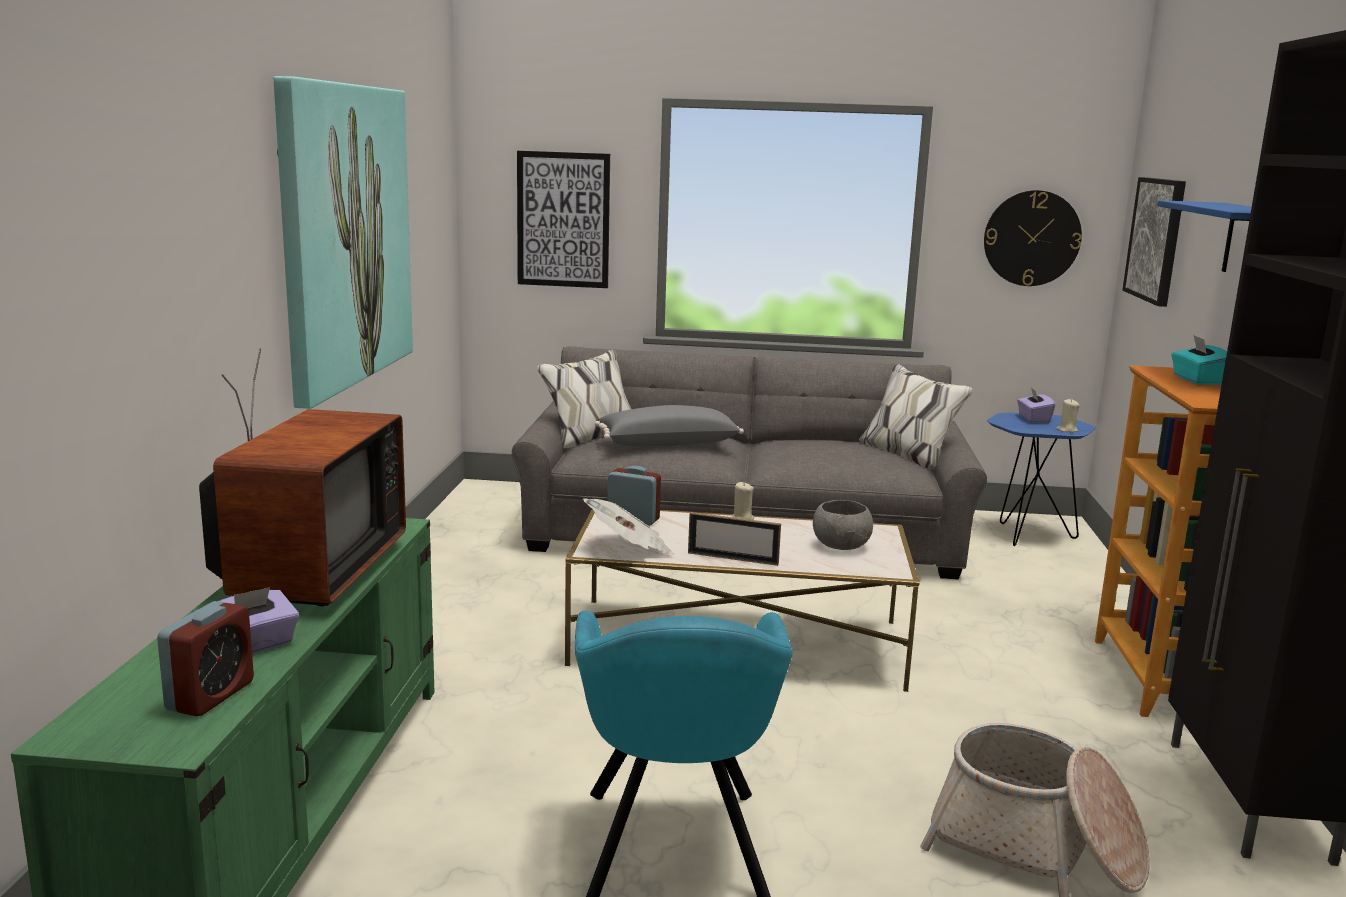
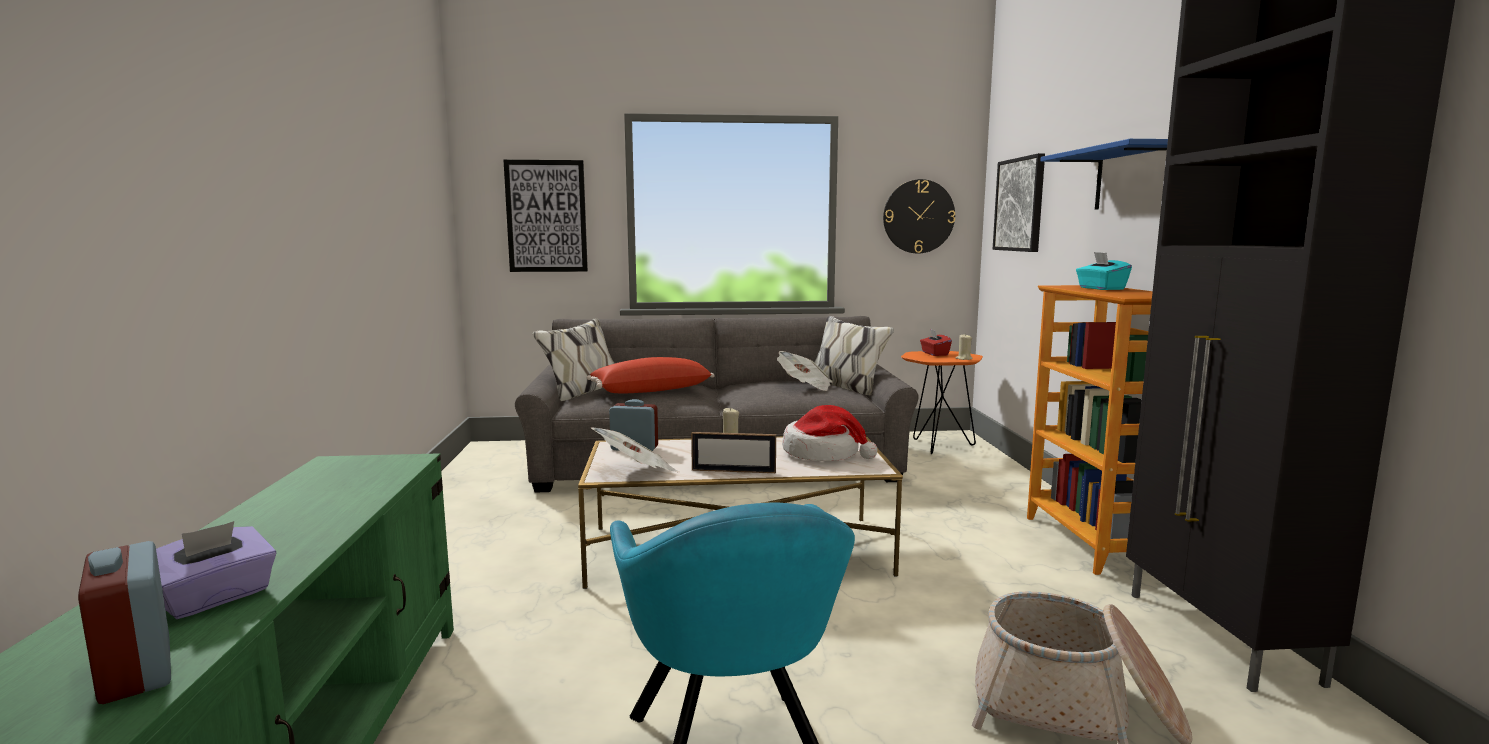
camera: 10 degrees left, 5 degrees down
(210, 696) = (136, 671): alarm clock -> alarm clock turned 135 degrees clockwise
(306, 573) = (298, 512): television -> none
(344, 235) = (342, 202): picture -> none
(667, 443) = (650, 390): grey pillow -> red pillow
(841, 546) = (823, 453): grey bowl -> hat
(854, 452) = (805, 386): none -> newspaper
(1026, 535) = (937, 446): blue side table -> orange side table
(1033, 419) = (934, 354): purple tissue box -> red tissue box

